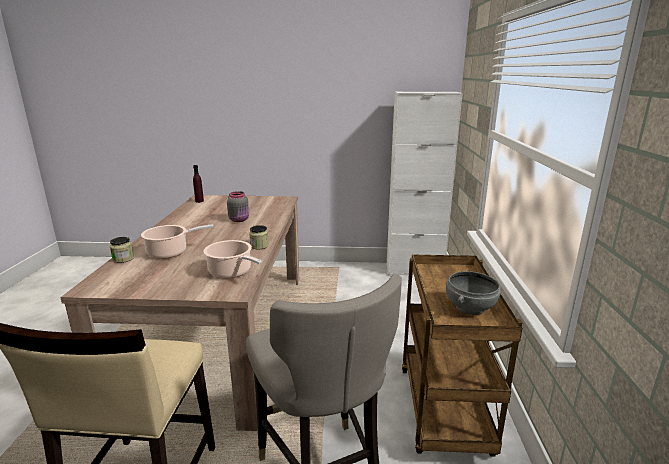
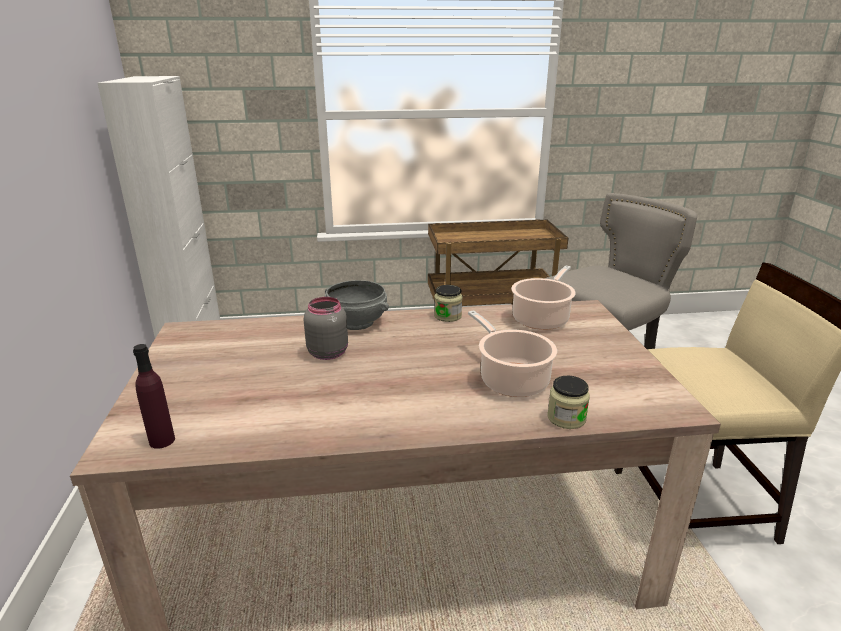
camera: 100 degrees left, 5 degrees up
(469, 307) = (513, 236): grey bowl -> grey bowl (356, 323)

